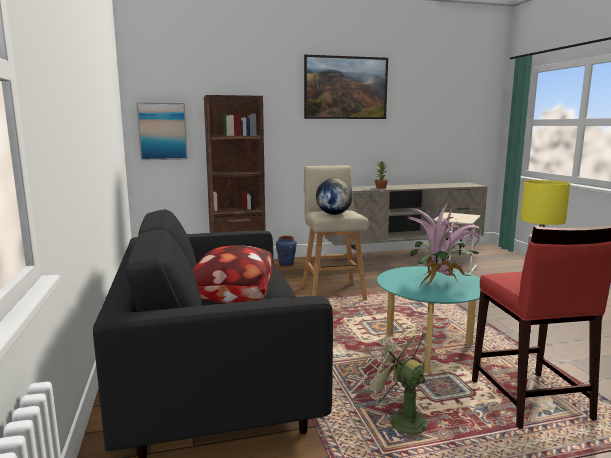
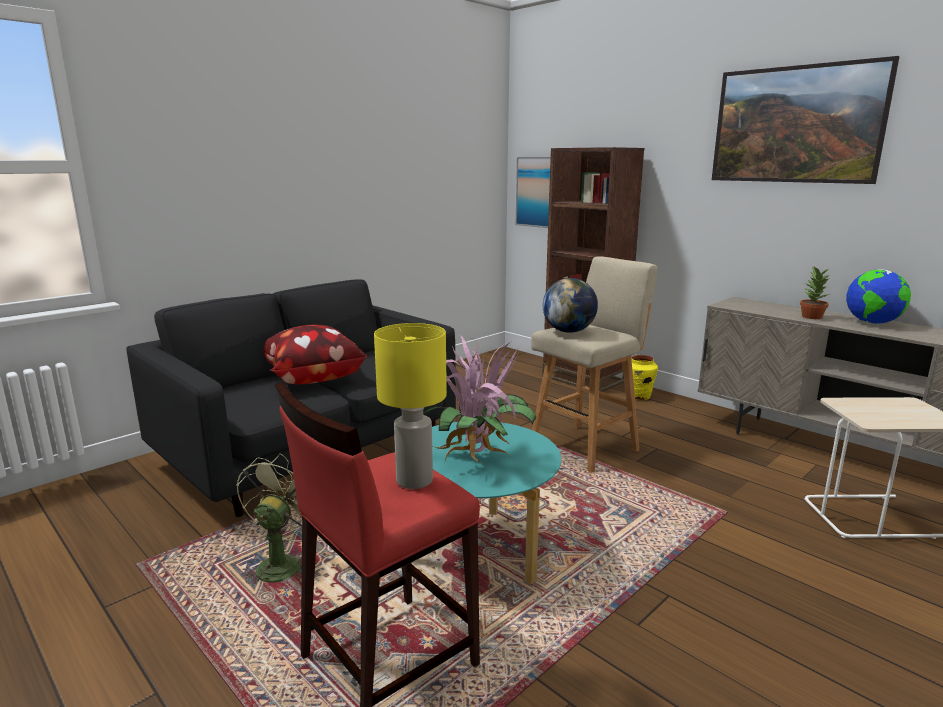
camera: 60 degrees right, 5 degrees up
(286, 264) = (639, 396): blue vase -> yellow vase
(401, 186) = (872, 323): none -> globe

